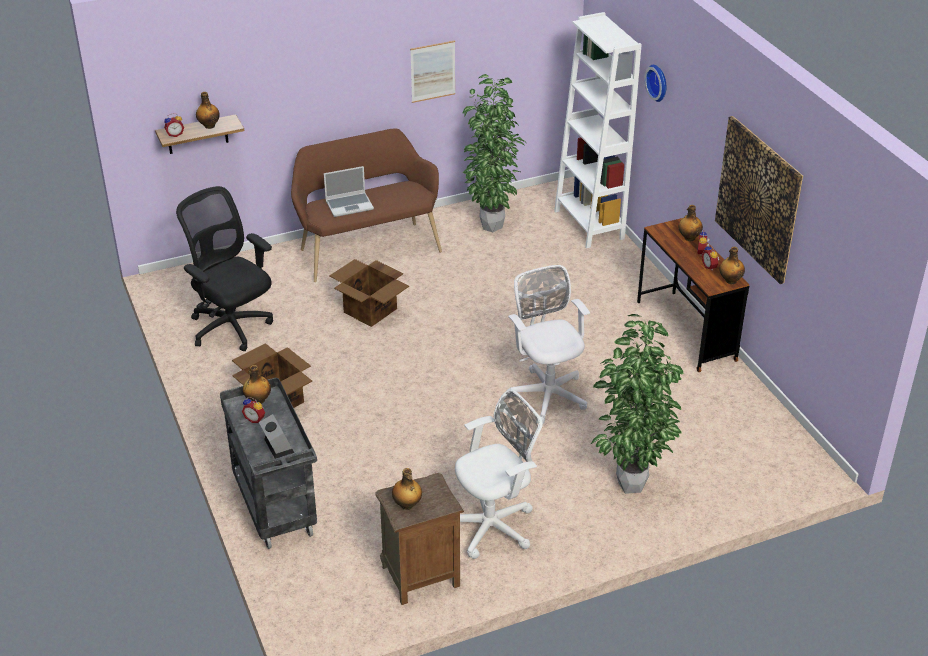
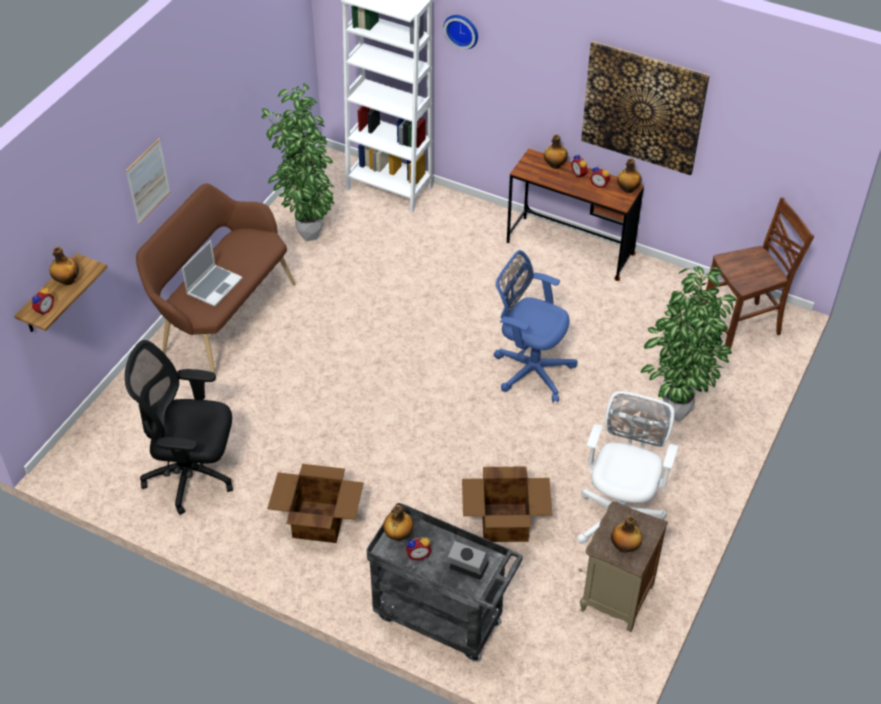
camera: 40 degrees left, 10 degrees up
(370, 311) = (299, 380): cardboard box -> cardboard box (505, 523)
(433, 71) = (217, 108): picture -> picture (148, 181)
(547, 393) = (530, 369): white office chair -> blue office chair
(772, 459) = (743, 325): none -> brown chair

